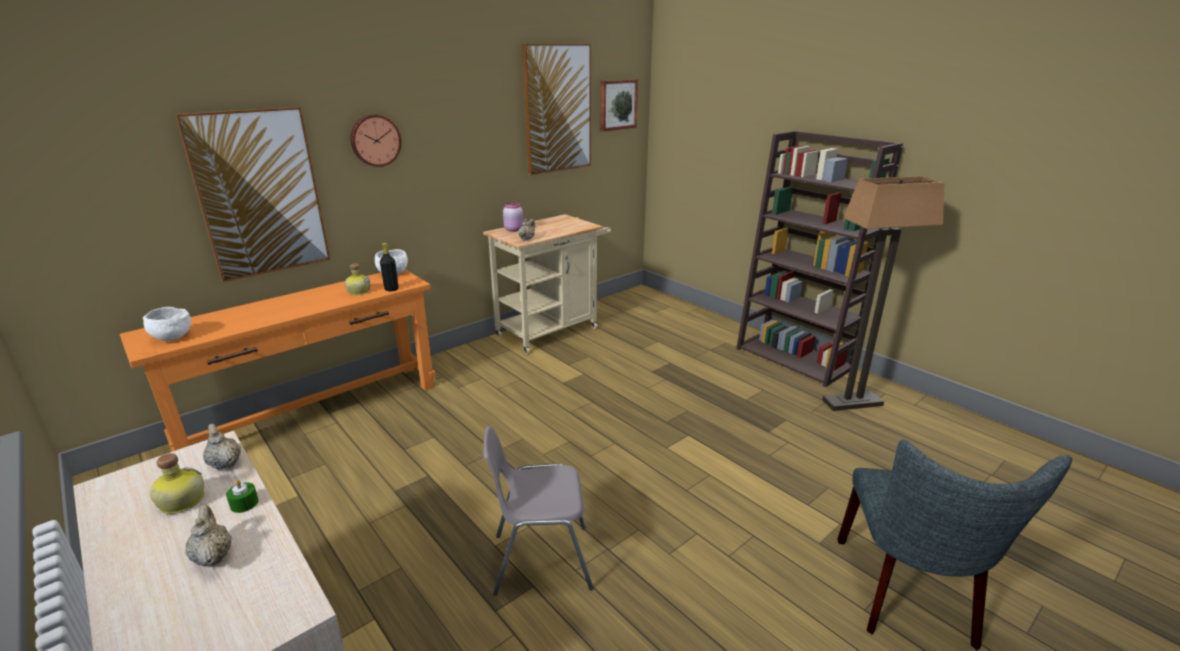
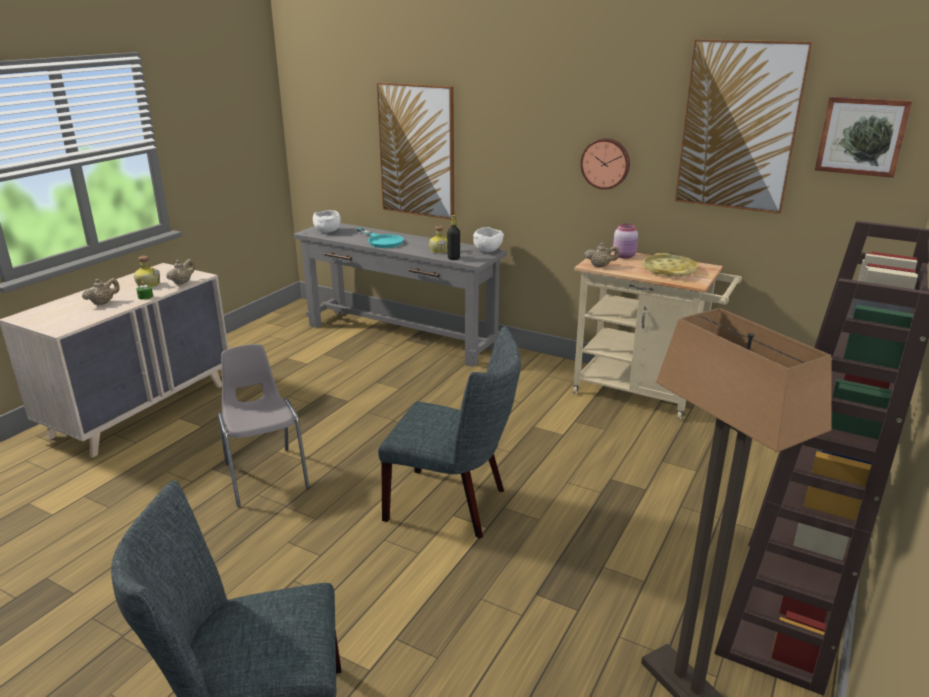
camera: 70 degrees right, 0 degrees up
(276, 312) = (382, 241): none -> turquoise frying pan
(314, 415) = (400, 336): orange console table -> grey console table
(375, 140) = (508, 125): wall clock -> wall clock (605, 163)
(558, 226) = (669, 270): none -> yellow tray
(652, 444) = (453, 504): none -> grey chair

